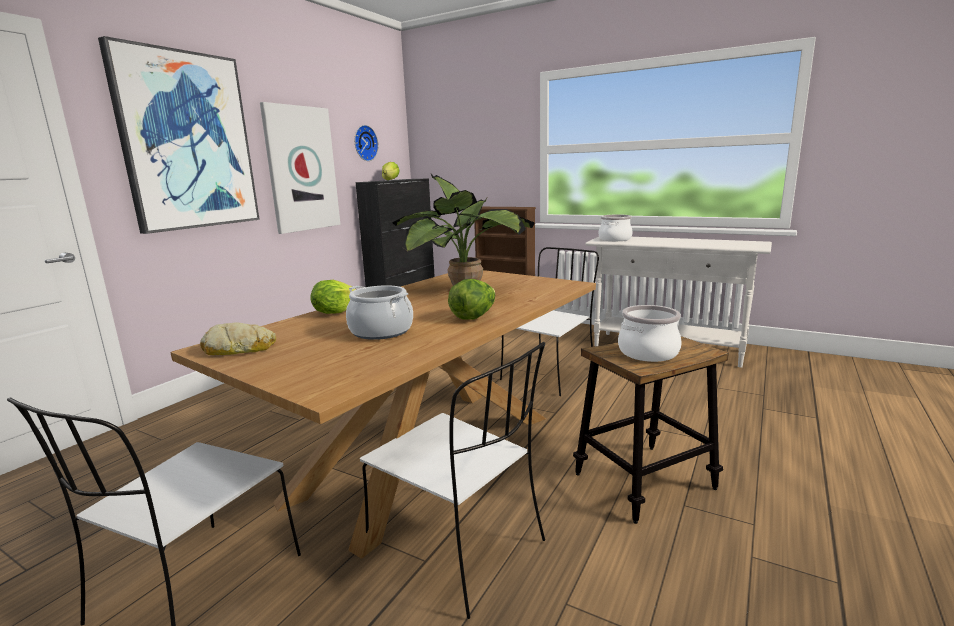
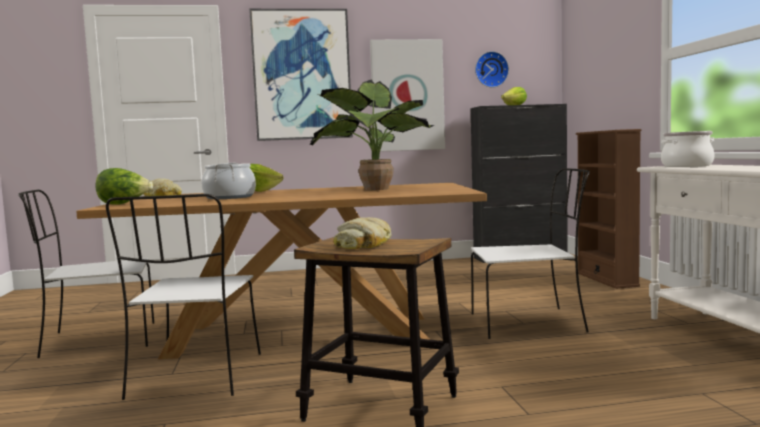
camera: 50 degrees right, 10 degrees down
(474, 316) = (297, 197): lettuce -> lettuce (124, 204)
(647, 352) = (365, 244): cooking pot -> bread

